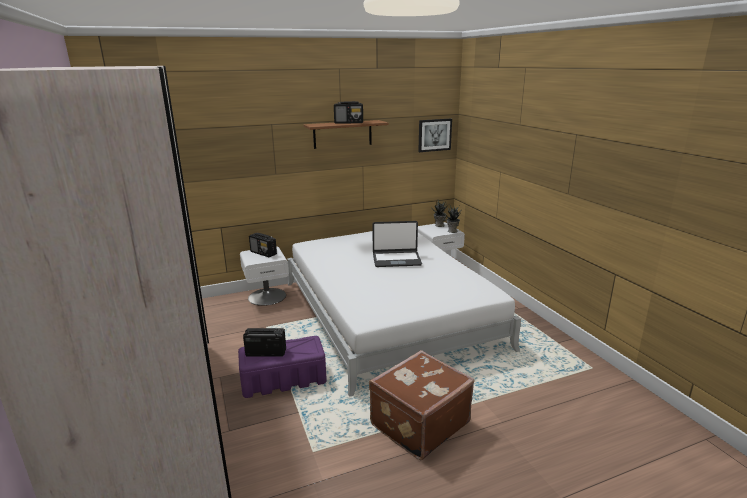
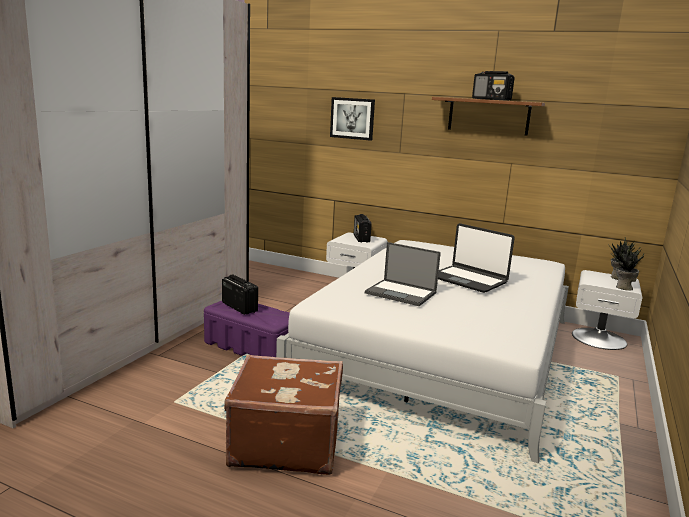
camera: 45 degrees right, 5 degrees down
(387, 287) = (401, 293): none -> laptop
(434, 135) = (637, 136): picture -> picture (352, 118)

